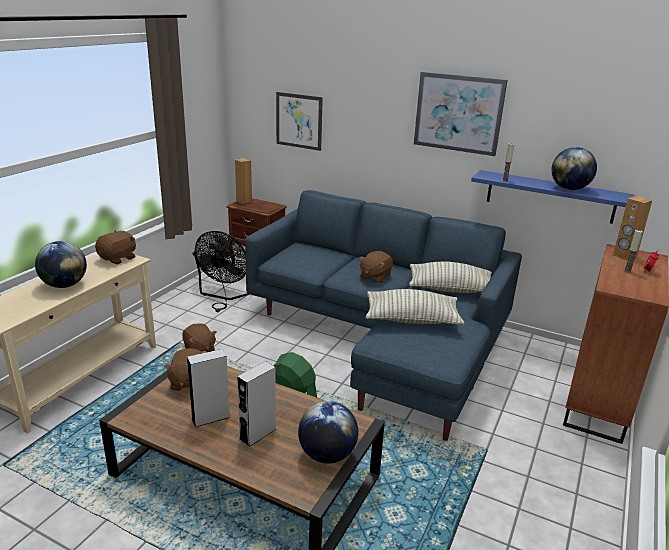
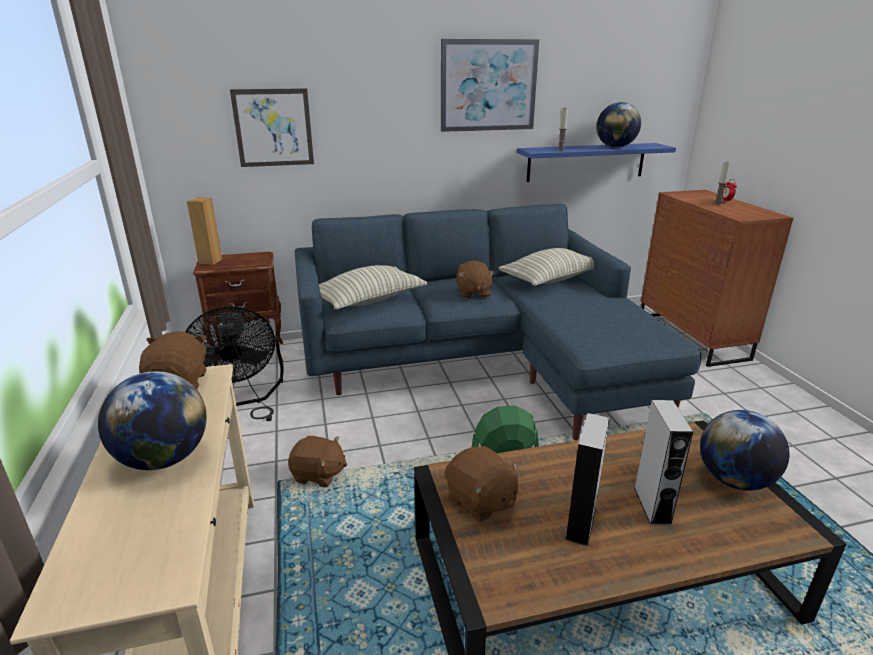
camera: 40 degrees left, 0 degrees up
(412, 319) = (577, 316): pillow -> pillow (369, 300)
(624, 256) = (690, 196): brown speaker -> none

